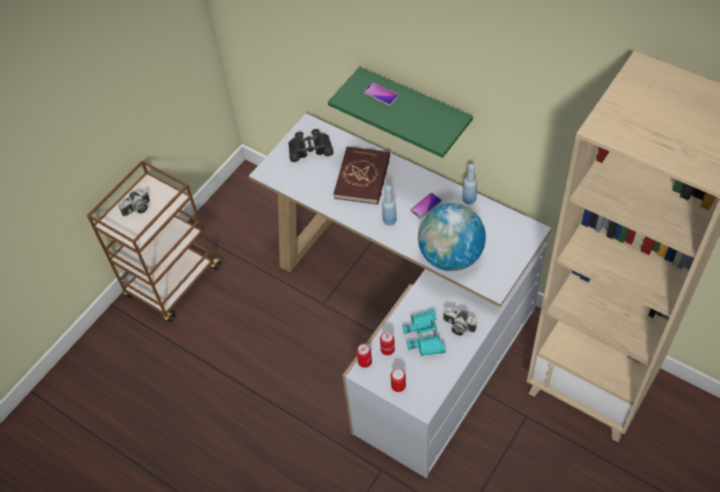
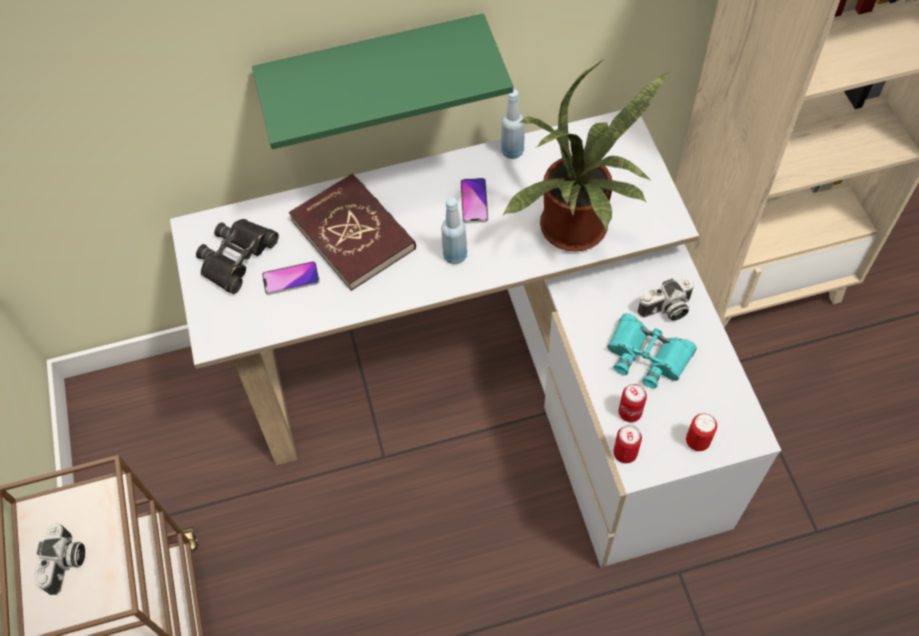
camera: 50 degrees left, 5 degrees up
(380, 94) = (332, 77): phone -> phone (291, 278)
(450, 256) = (578, 232): globe -> potted plant

